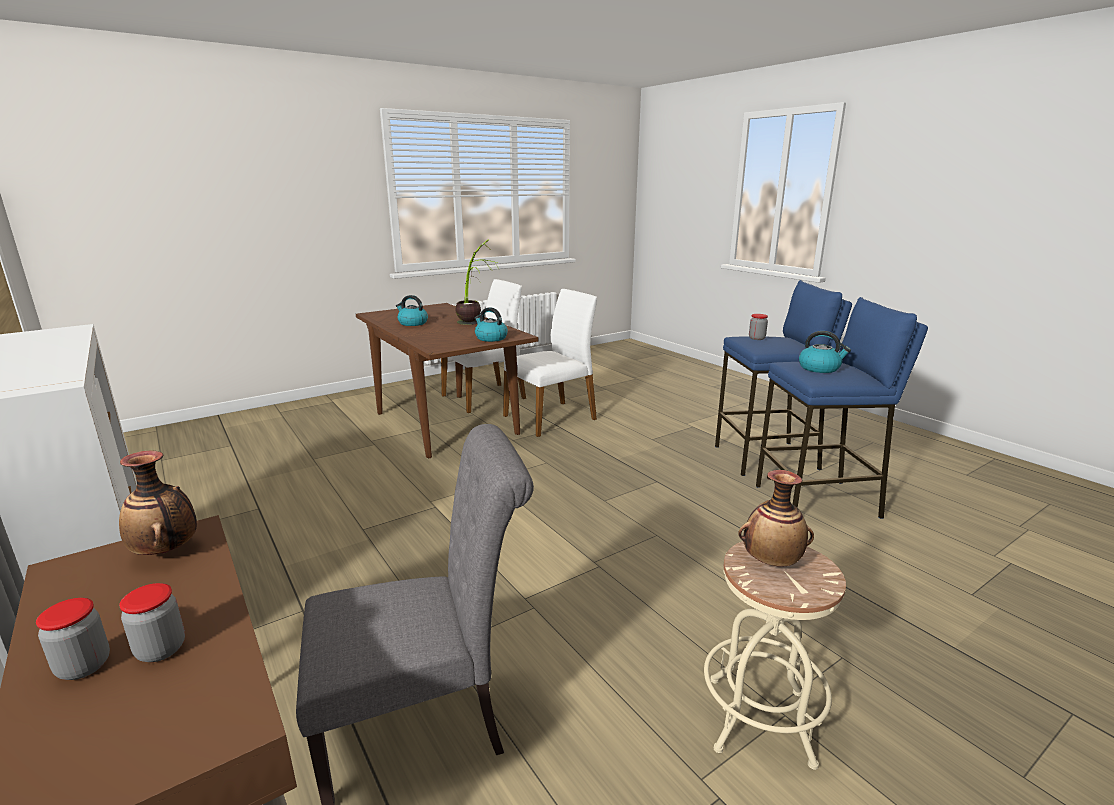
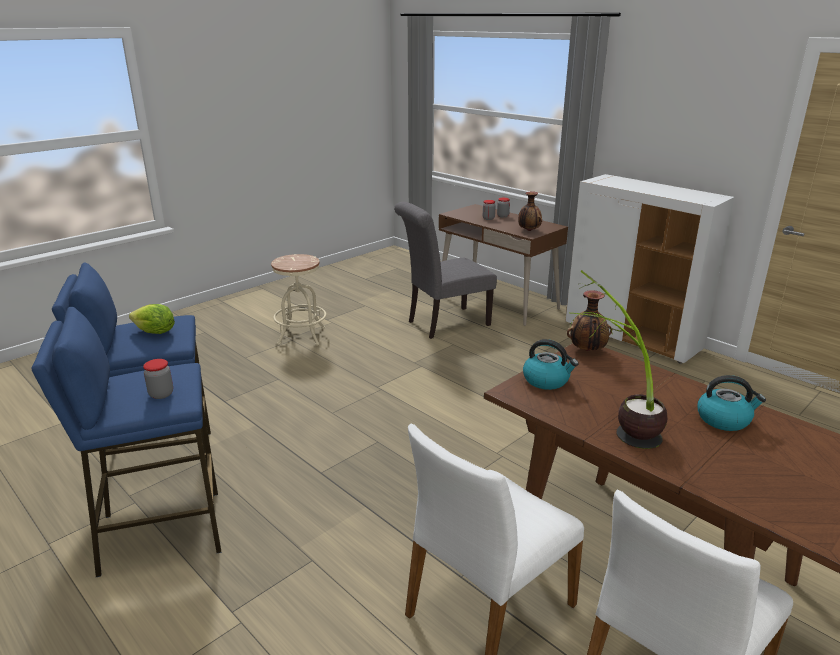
camera: 170 degrees right, 5 degrees up
(771, 562) = (298, 263): vase -> vase (587, 350)
(820, 368) = (155, 333): kettle -> lettuce

